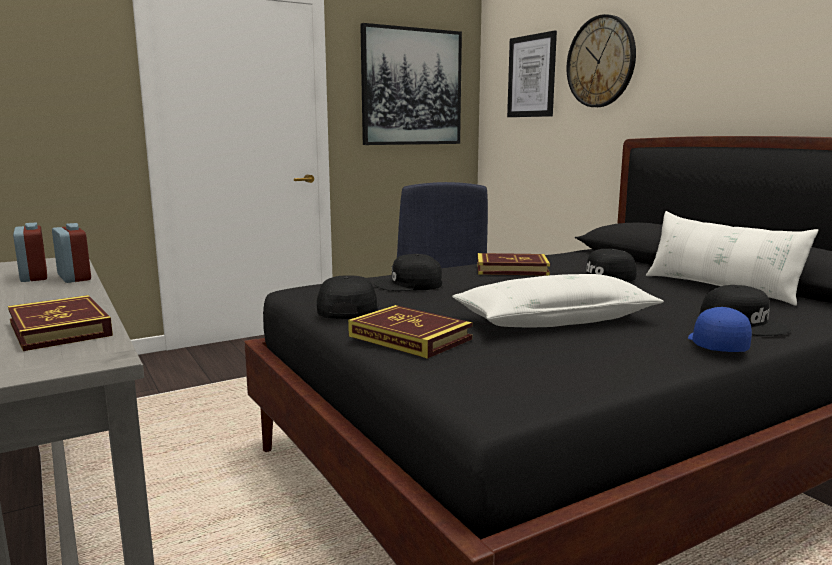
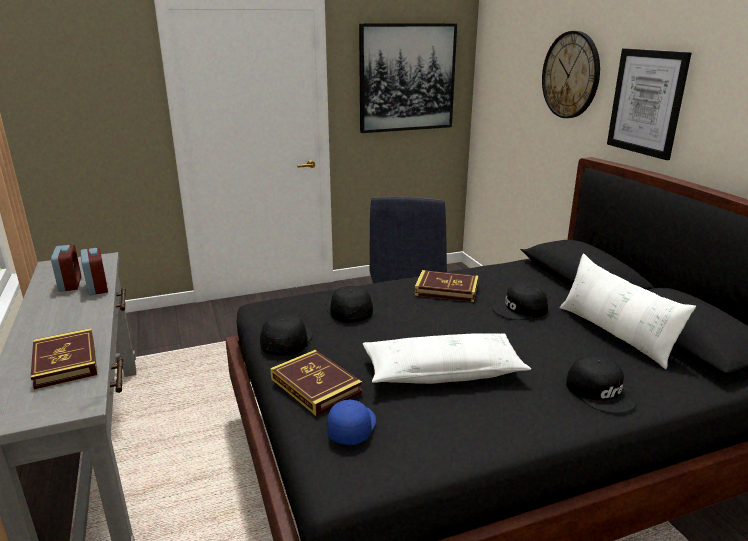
camera: 10 degrees right, 10 degrees up
(409, 285) = (348, 310): black cap -> black cap turned 60 degrees clockwise
(531, 76) = (515, 74): picture -> picture (646, 102)
(715, 345) = (556, 421): blue cap -> blue cap (352, 428)

